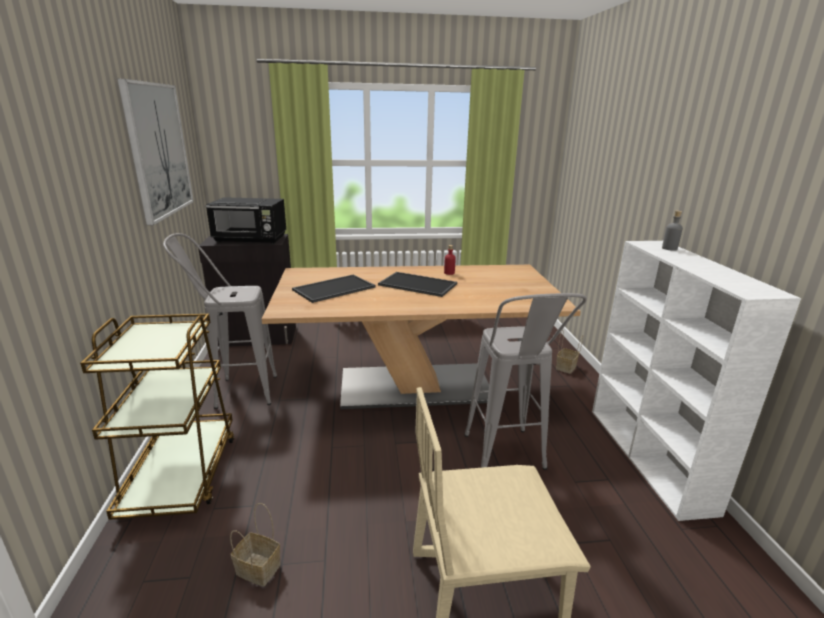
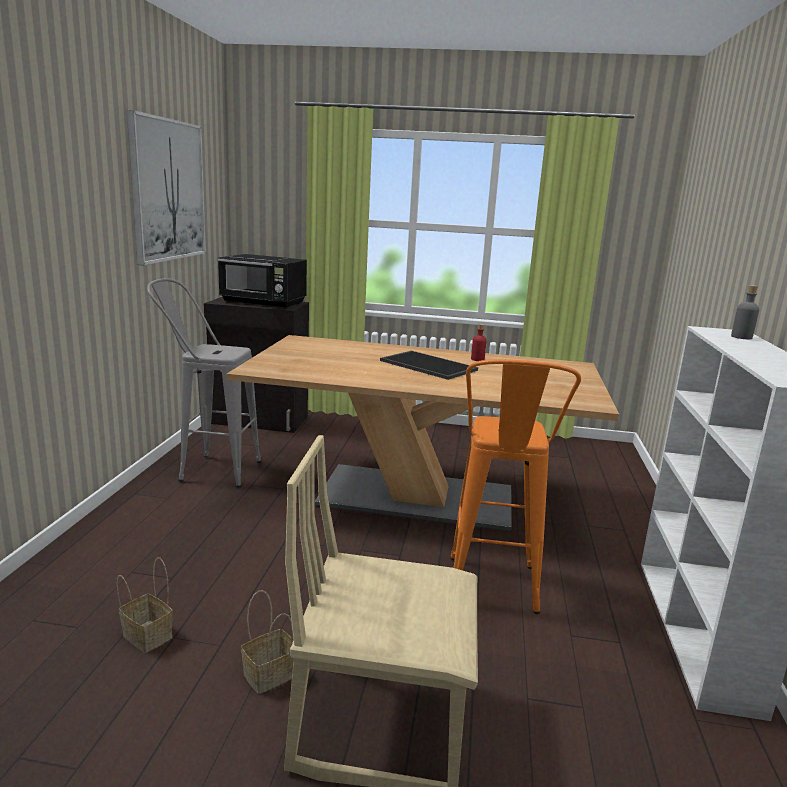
camera: 15 degrees right, 5 degrees down
(182, 474) = (116, 535): brown cart -> none
(334, 289) = (326, 358): tray -> none
(508, 461) = (492, 595): grey stool -> orange stool
(566, 368) = (632, 510): basket -> basket (269, 676)

